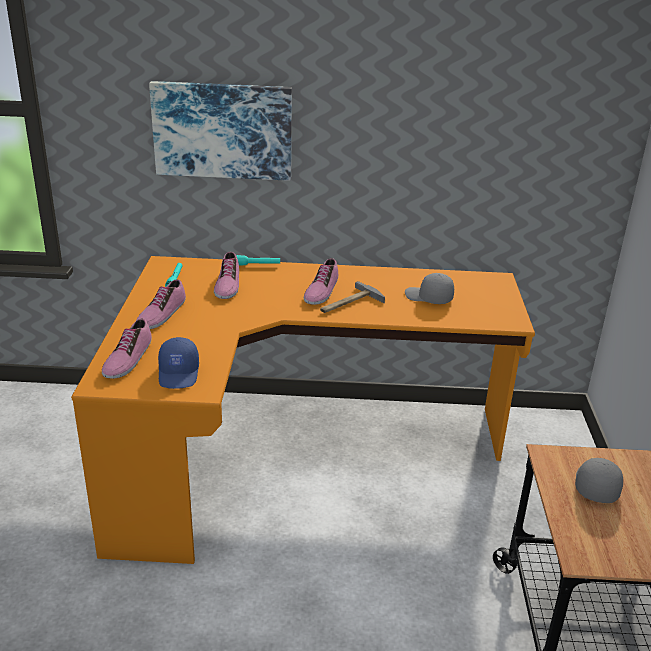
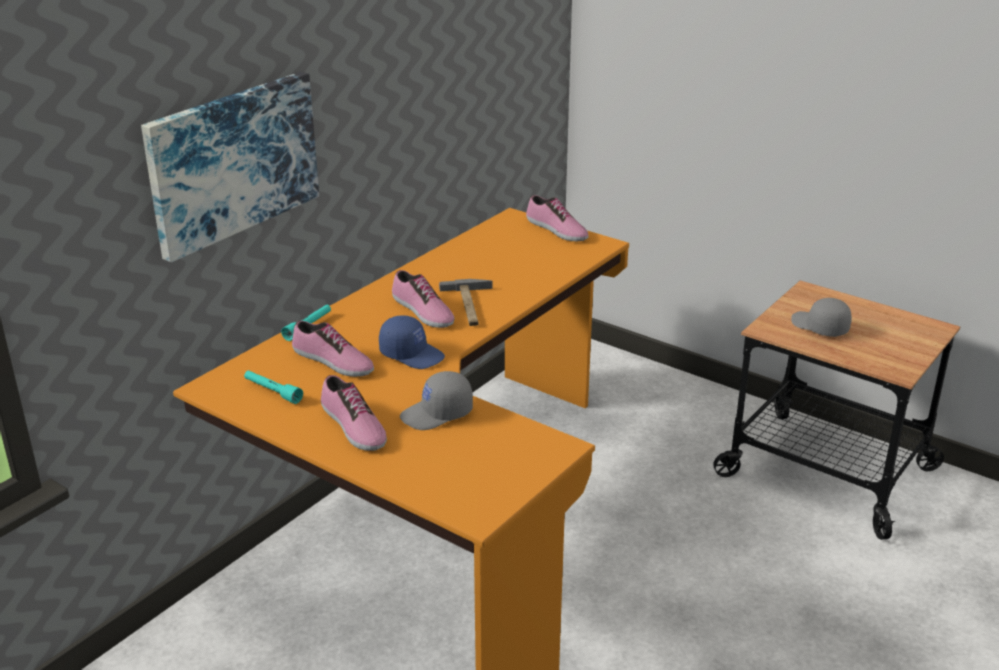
camera: 55 degrees left, 0 degrees up
(127, 358) = (437, 478): shoe -> shoe (556, 230)
(179, 373) = (509, 452): blue cap -> blue cap (412, 354)
(428, 298) = (509, 263): grey cap -> grey cap (437, 414)

